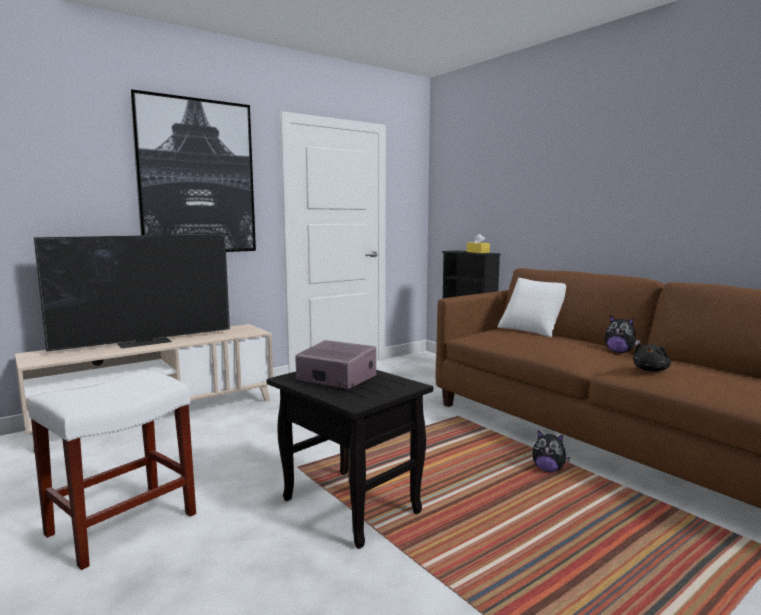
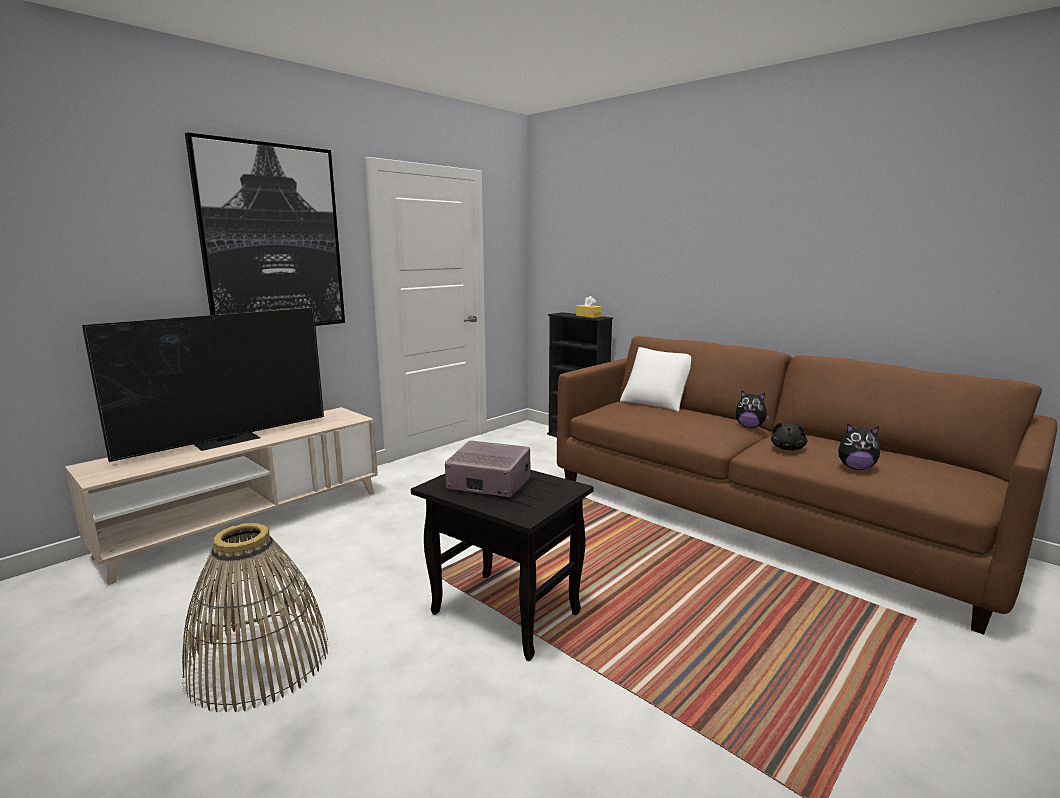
camera: 10 degrees left, 5 degrees up
(124, 523) = (258, 661): white stool -> basket
(548, 469) = (690, 552): plush toy -> plush toy (855, 468)

